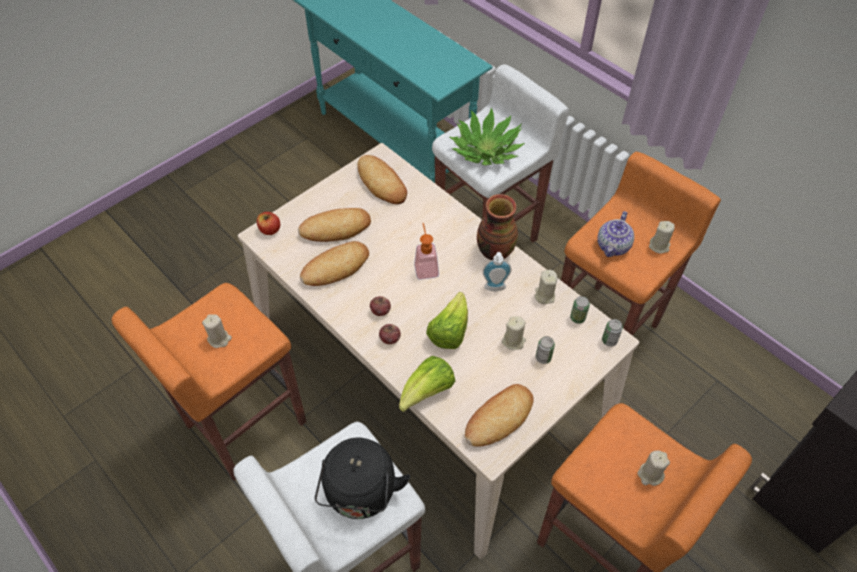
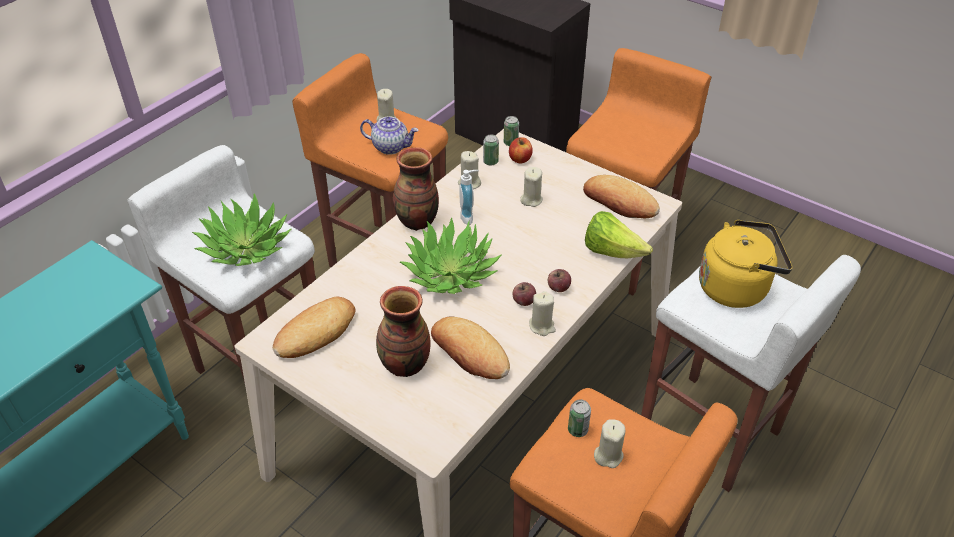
camera: 100 degrees left, 10 degrees down
(270, 230) = (418, 439): apple -> apple (520, 159)
(336, 228) = (404, 365): bread -> vase
(361, 494) = (736, 287): black kettle -> yellow kettle
(425, 266) = (450, 273): soap dispenser -> potted plant
(449, 332) = (534, 244): lettuce -> none
(543, 358) = (543, 180): can -> can (577, 430)
(650, 474) = (631, 123): beige candle -> beige candle (542, 326)

